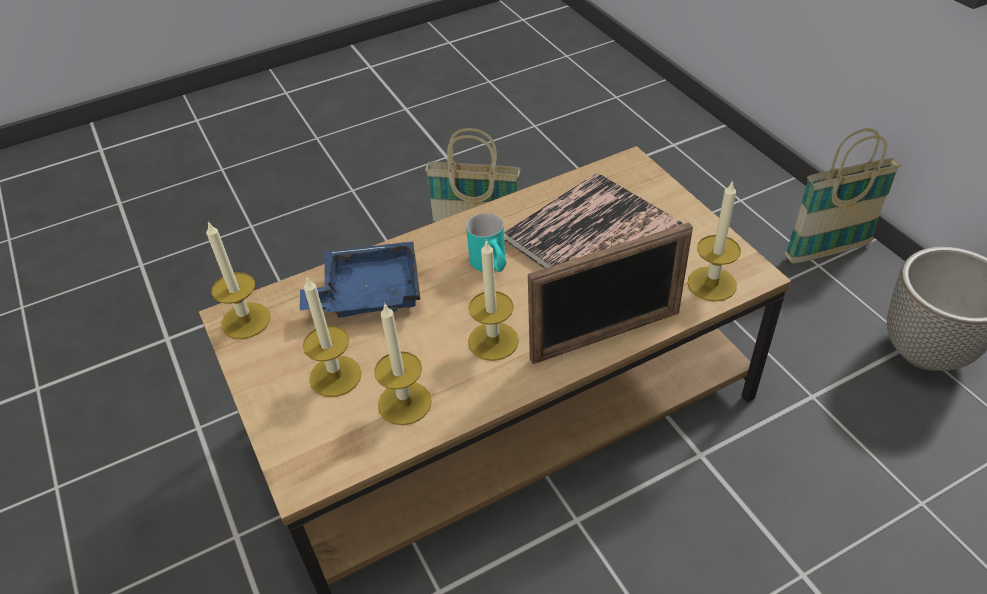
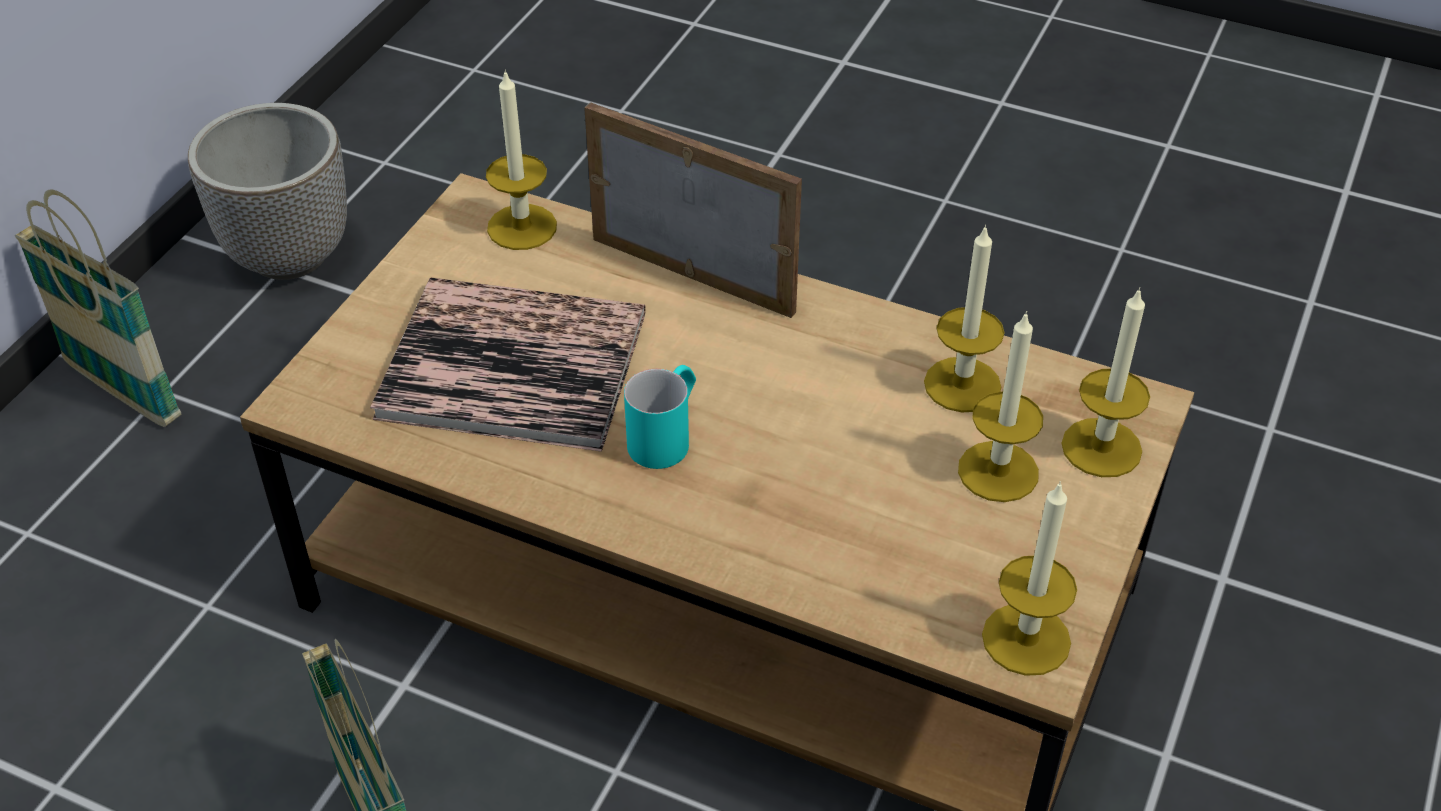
camera: 130 degrees left, 0 degrees up
(368, 293) = (840, 534): blue tray -> none
(493, 341) = (796, 362): candle -> candle (1101, 447)

